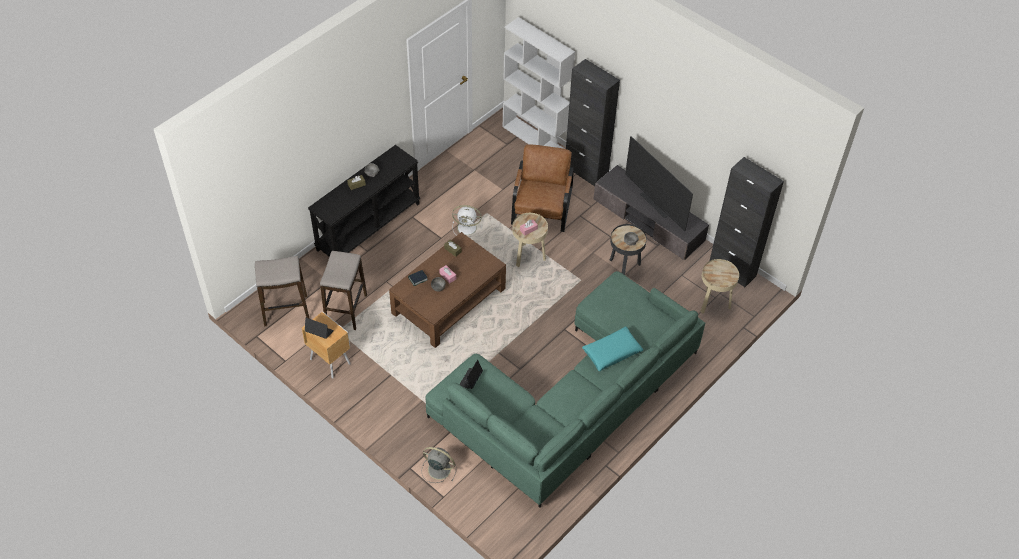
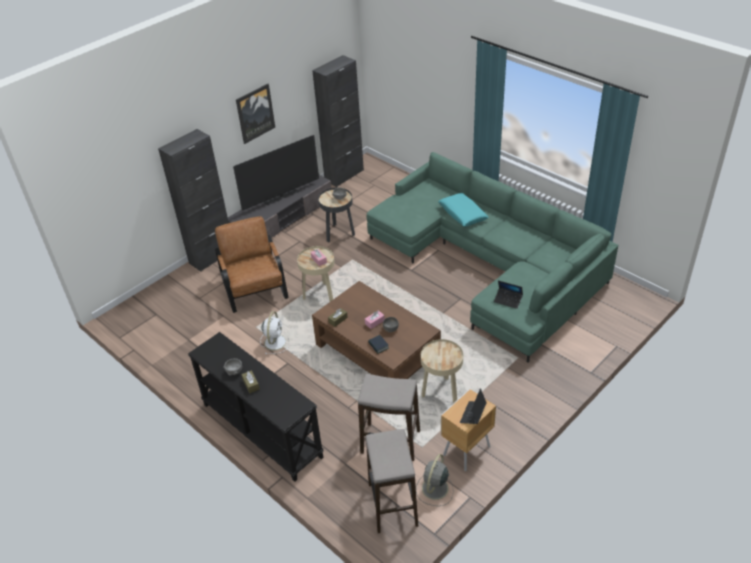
camera: 85 degrees left, 10 degrees down
(438, 469) = (586, 351): grey fan -> grey fan (434, 489)
(535, 139) = (154, 293): white bookcase -> none
(542, 207) = (254, 286): brown armchair -> brown armchair turned 60 degrees clockwise
(677, 126) = (255, 113): none -> picture
(713, 303) = (380, 186): beige side table -> beige side table (441, 393)

